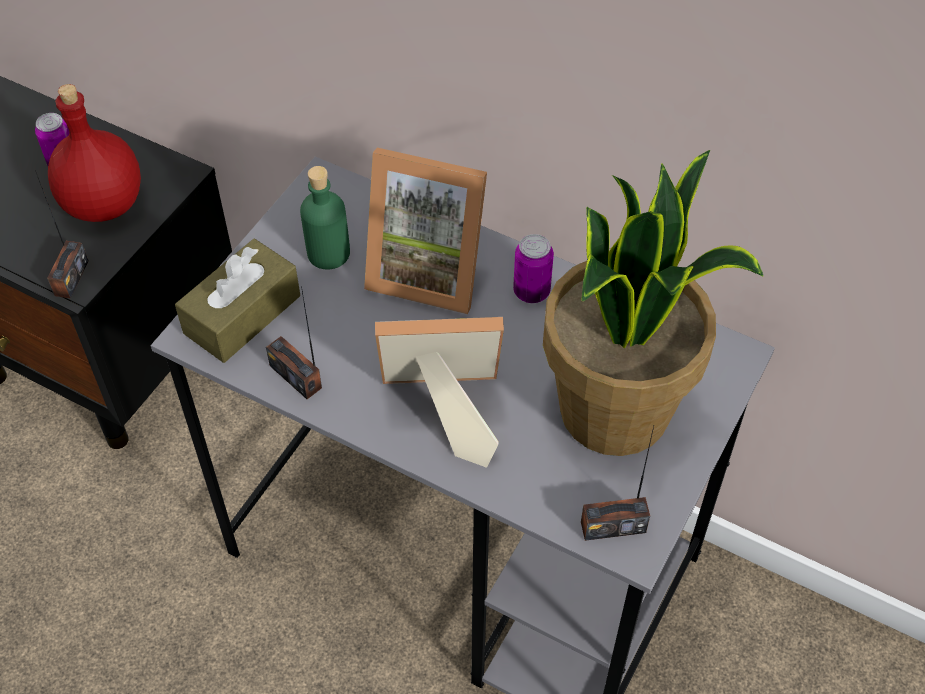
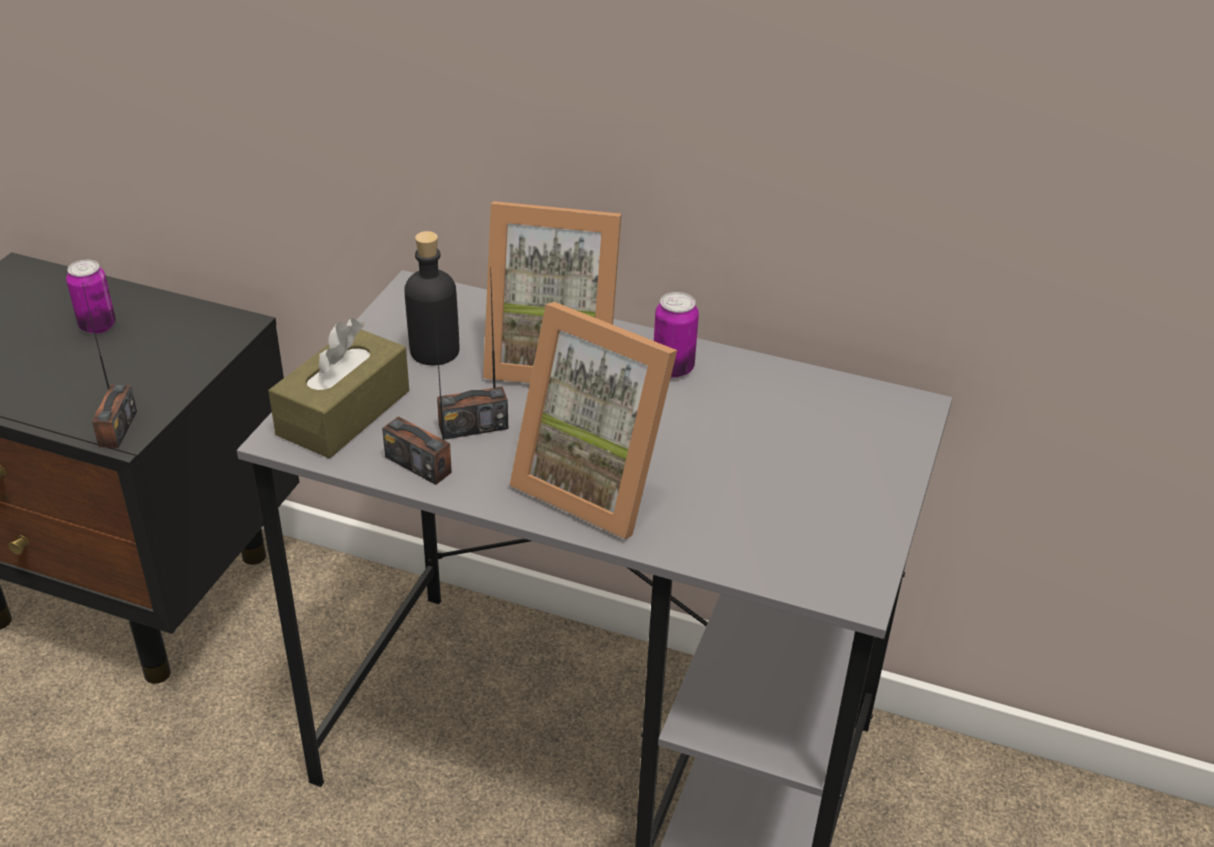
camera: 10 degrees left, 15 degrees down
(105, 205) = (151, 358): red bottle -> none
(328, 253) = (434, 351): green bottle -> black bottle
(441, 411) = (597, 483): picture frame -> picture frame turned 135 degrees counterclockwise
(613, 526) = (824, 573): radio -> radio (473, 427)
(616, 411) = (797, 466): potted plant -> none

